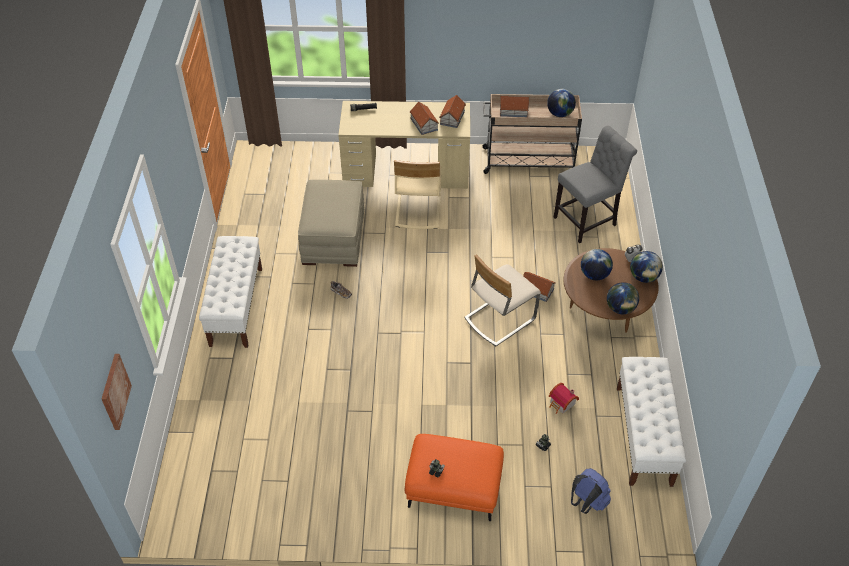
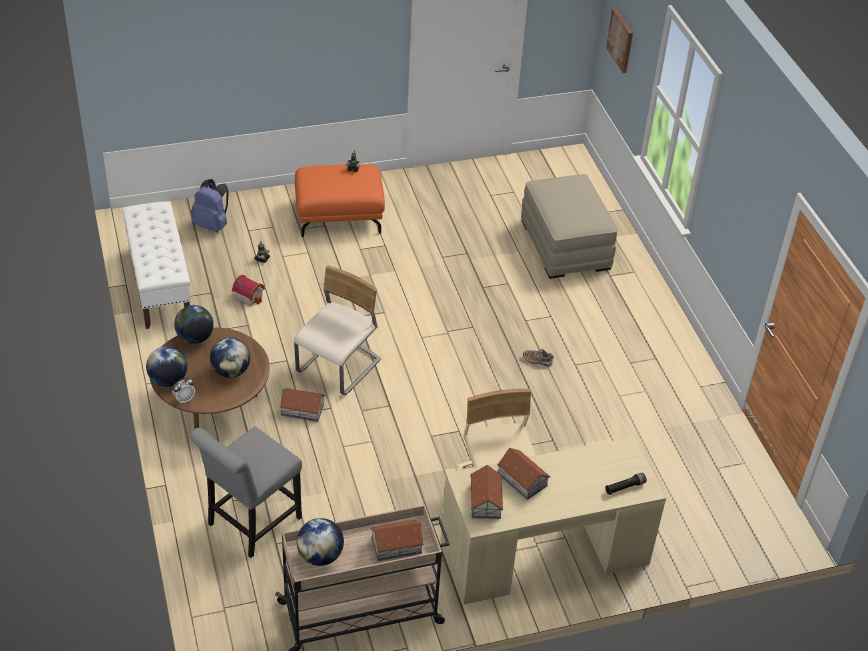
camera: 160 degrees right, 5 degrees down
(236, 306) = (644, 324): white bench -> none
(333, 237) = (586, 425): beige ottoman -> beige ottoman (564, 244)

